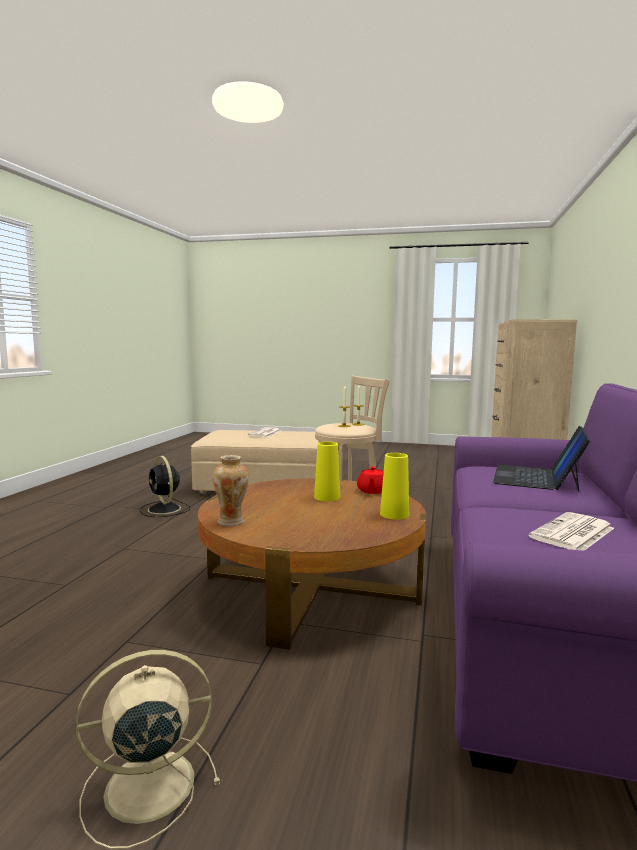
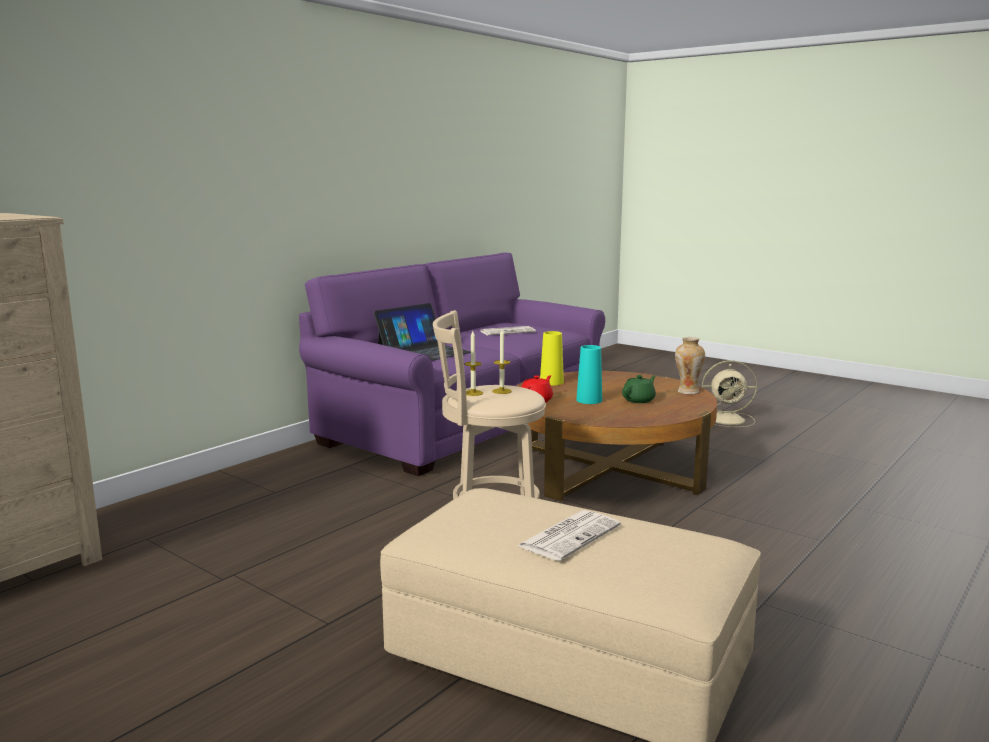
camera: 155 degrees left, 5 degrees up
(165, 509) = (798, 618): black fan -> none
(280, 503) = (639, 400): none -> green teapot
(327, 497) = (589, 400): yellow vase -> turquoise vase

